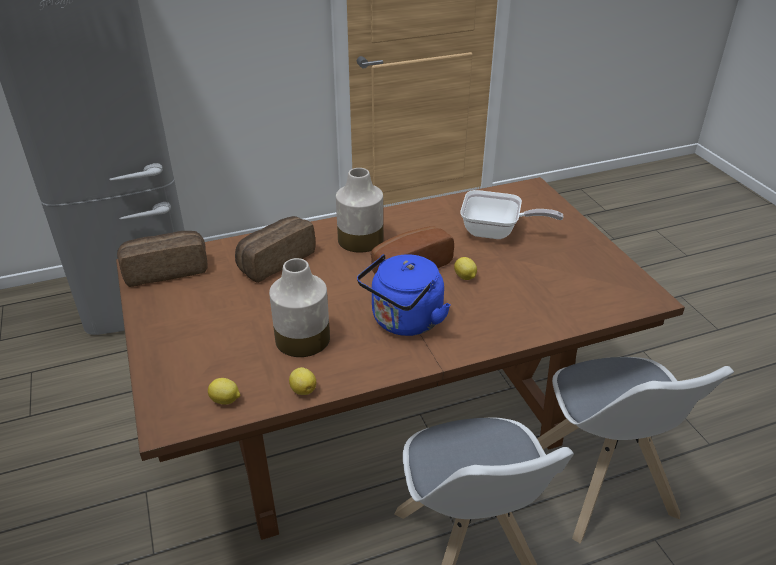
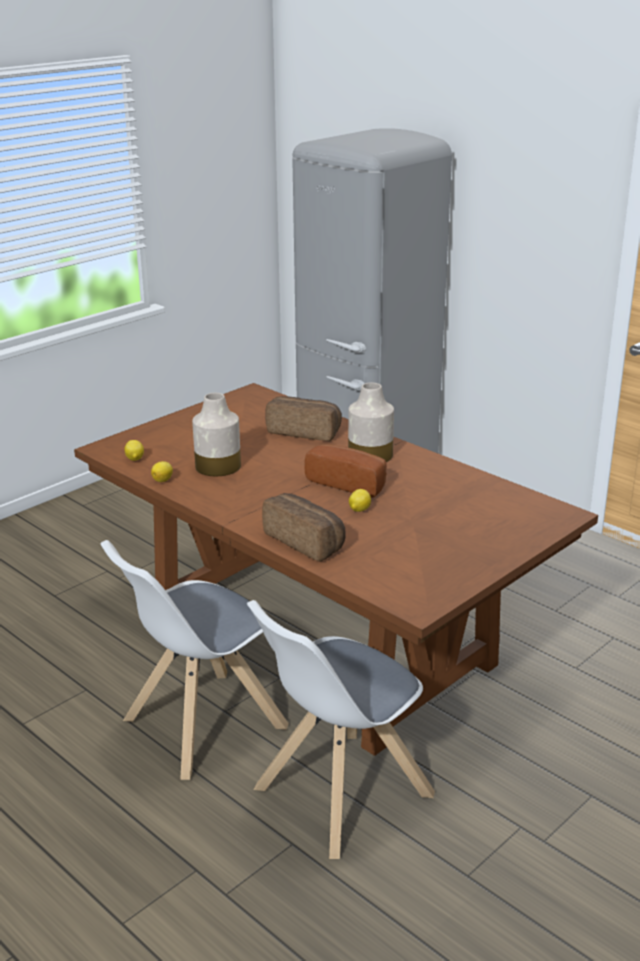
camera: 65 degrees right, 10 degrees down
(166, 270) = (255, 400): bread -> bread (306, 541)
(404, 322) = (270, 497): blue kettle -> none
(496, 232) = (452, 510): frying pan -> none

